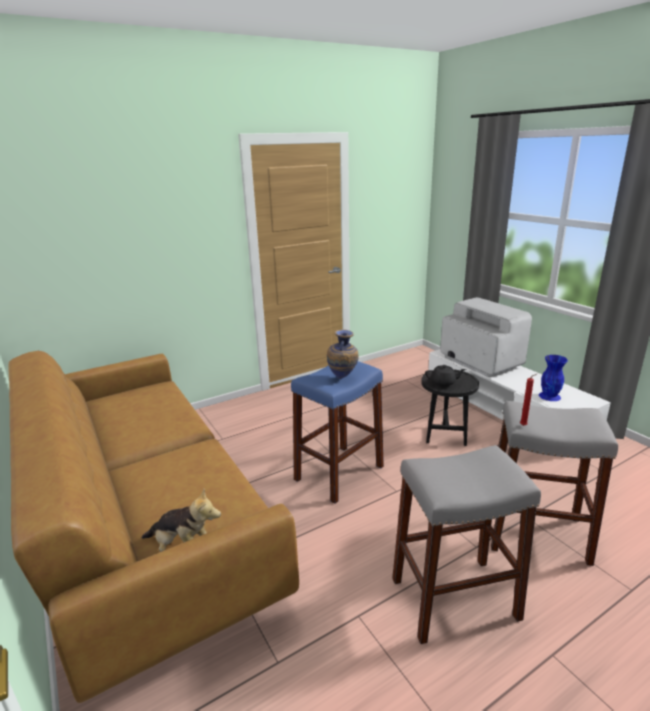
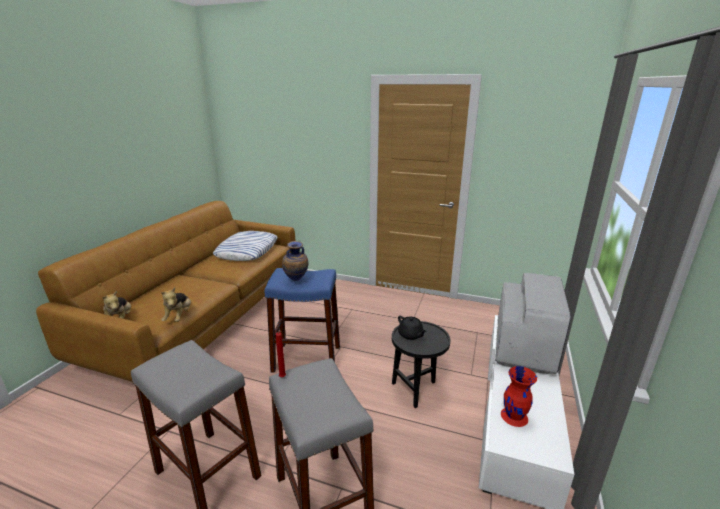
camera: 50 degrees right, 0 degrees up
(137, 404) = (247, 250): none -> pillow
(245, 492) = (179, 316): none -> plush toy
(549, 396) = (514, 416): blue vase -> red vase

